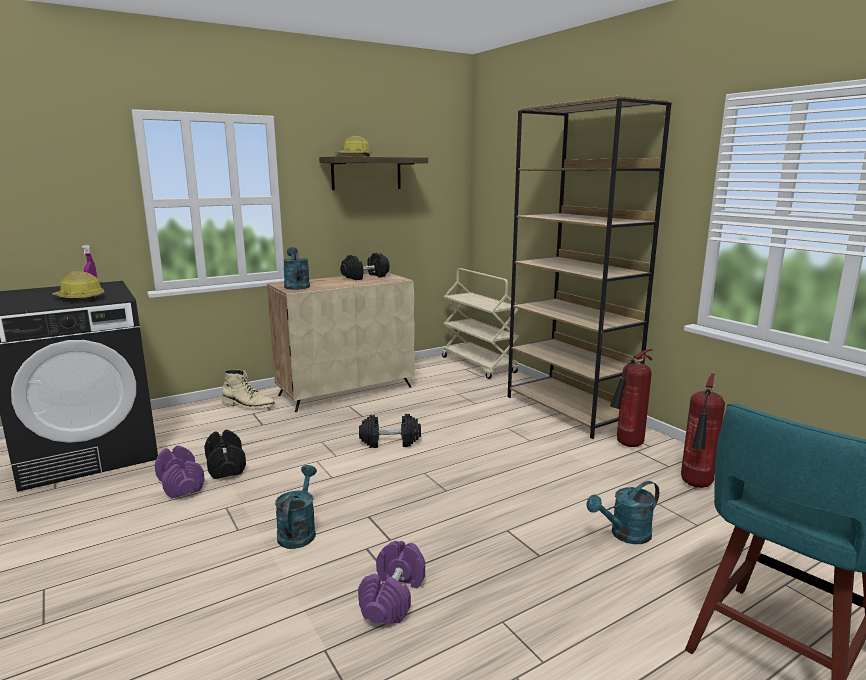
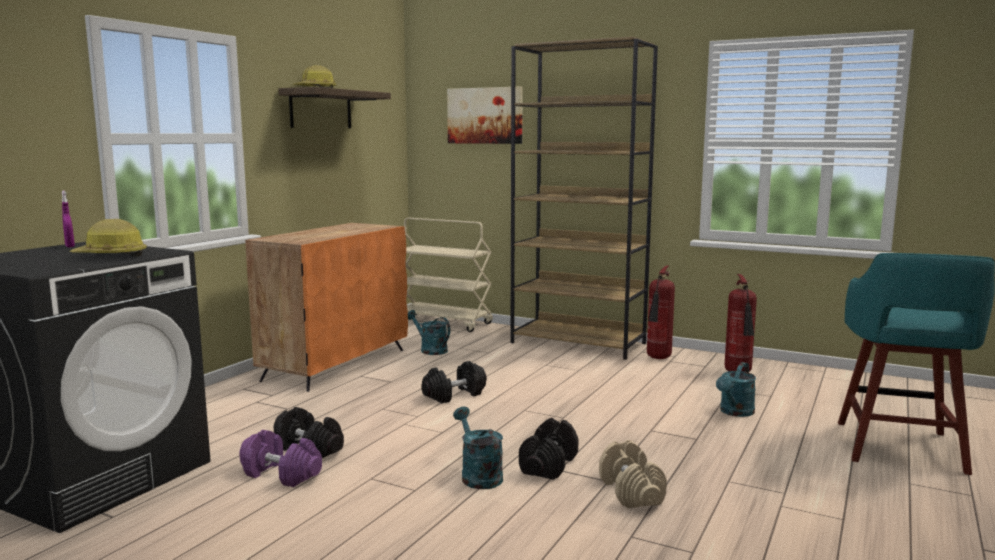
camera: 30 degrees left, 5 degrees down
(248, 405) = (237, 396): beige boot -> none
(296, 286) = (290, 238): turquoise watering can -> turquoise watering can (430, 350)
(346, 390) = (336, 364): beige cabinet -> orange cabinet
(365, 277) = (345, 227): black dumbbell -> black dumbbell (549, 465)
(392, 596) = (630, 491): purple dumbbell -> beige dumbbell
(523, 177) = (485, 115): none -> picture

